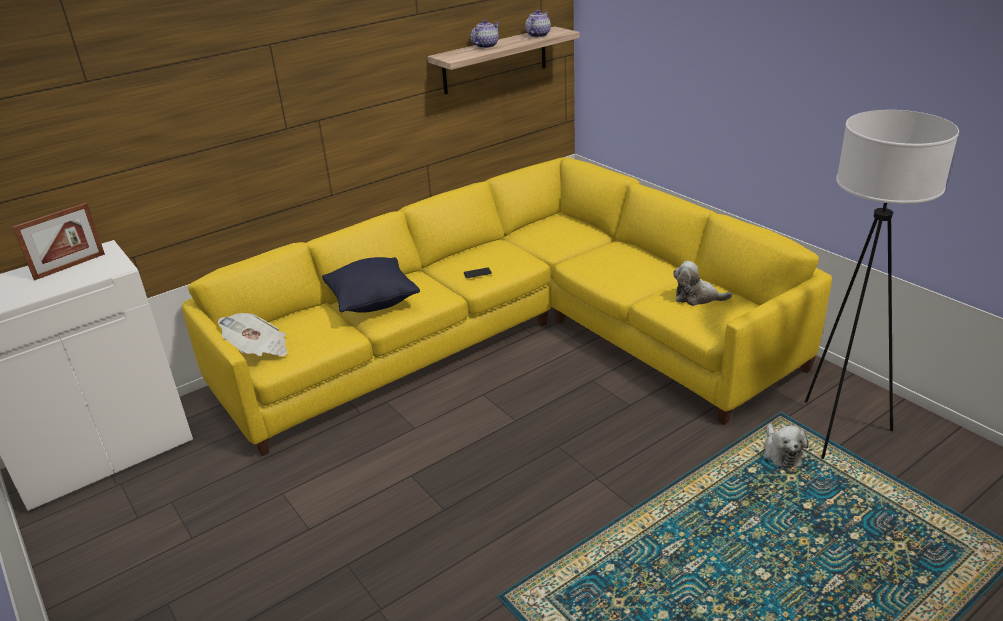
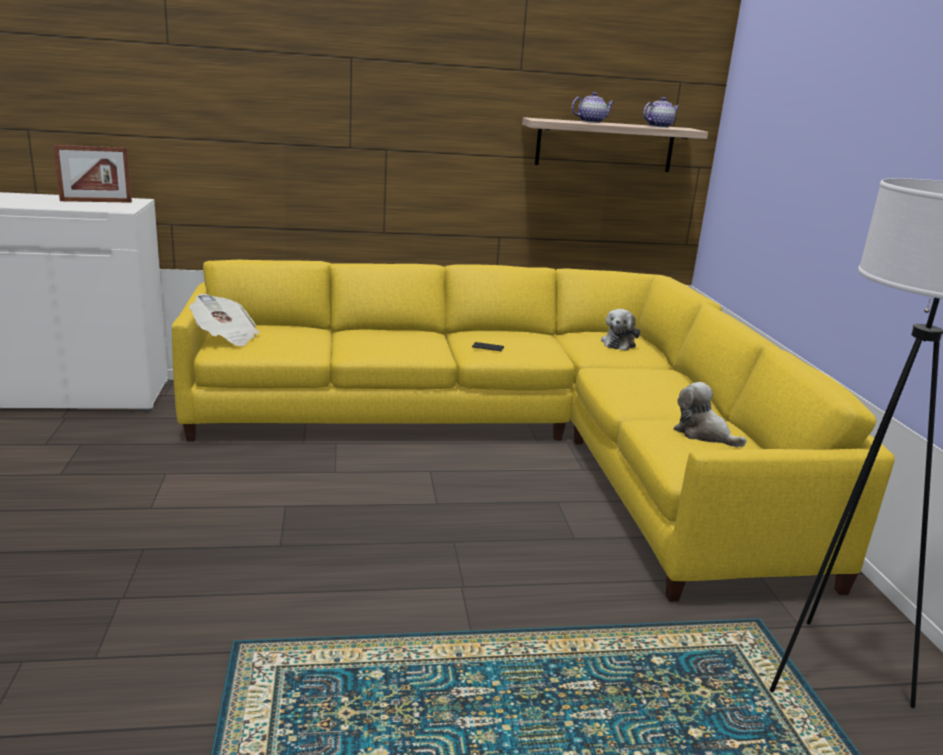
camera: 25 degrees right, 10 degrees down
(373, 303) = (364, 338): black pillow -> none
(781, 453) = (717, 661): plush toy -> plush toy (619, 343)

